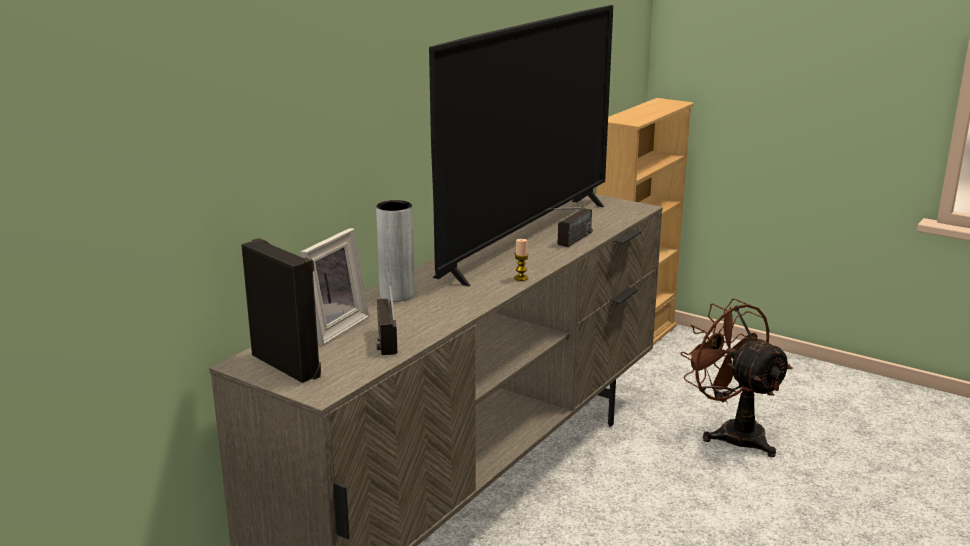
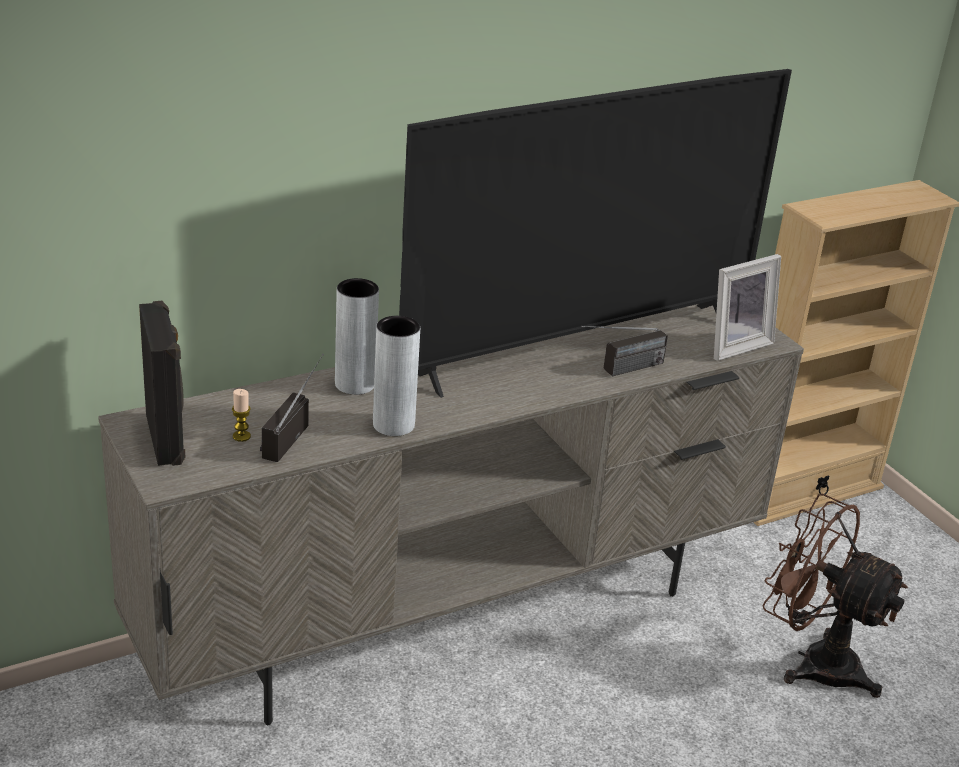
camera: 25 degrees right, 10 degrees up
(332, 327) = (251, 406): picture frame -> picture frame (734, 345)
(456, 309) = (393, 425): none -> grey vase
(521, 278) = (508, 404): candle -> candle (241, 436)
(732, 433) = (814, 662): brown fan -> brown fan turned 45 degrees counterclockwise

